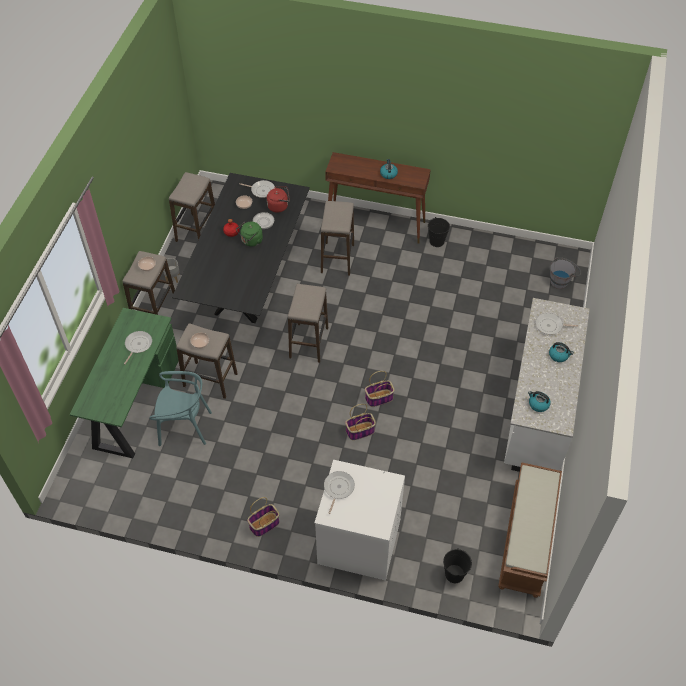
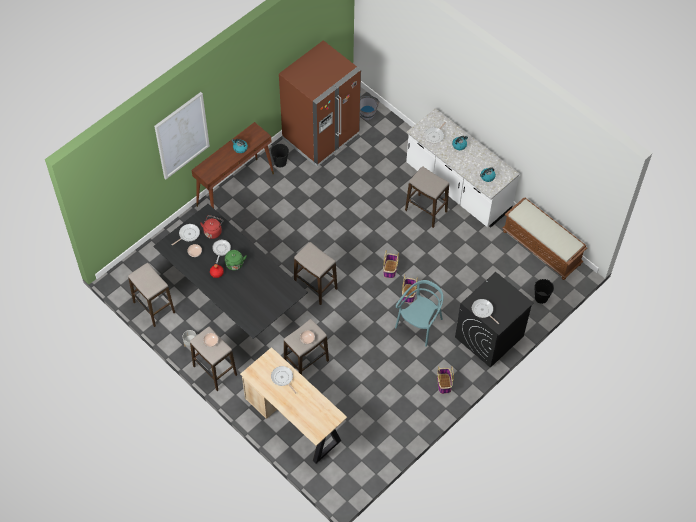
camera: 60 degrees left, 5 degrees up
(134, 404) = (294, 420): green desk -> beige desk
(184, 426) = (335, 396): turquoise chair -> turquoise chair (420, 325)
(331, 98) = (182, 135): none -> picture
(337, 258) = (251, 230): stool -> stool (426, 211)
(358, 542) = (489, 337): white washing machine -> black washing machine
(496, 258) = (321, 136): none -> brown fridge

